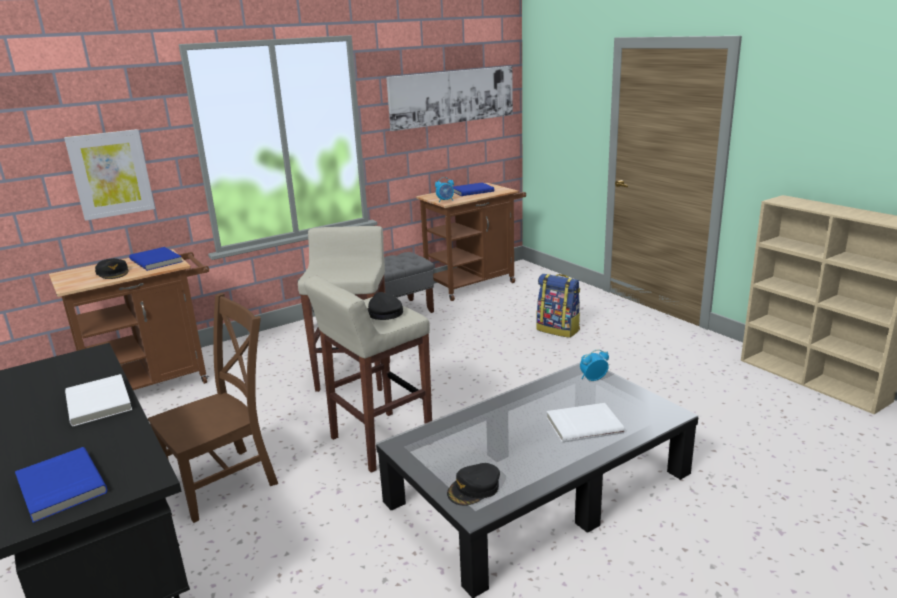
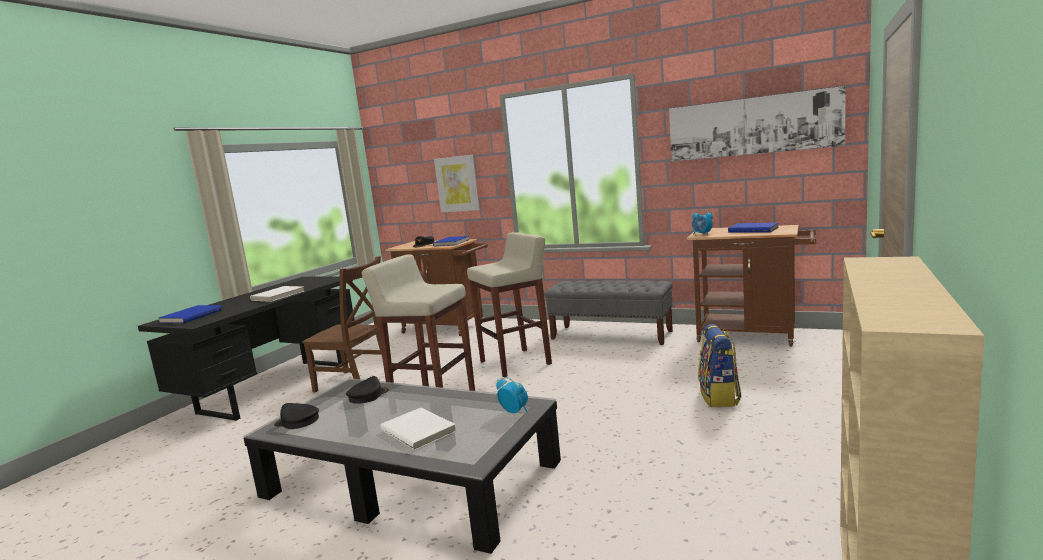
camera: 60 degrees right, 10 degrees down
(384, 312) = (425, 292): black cap -> black cap (368, 396)

